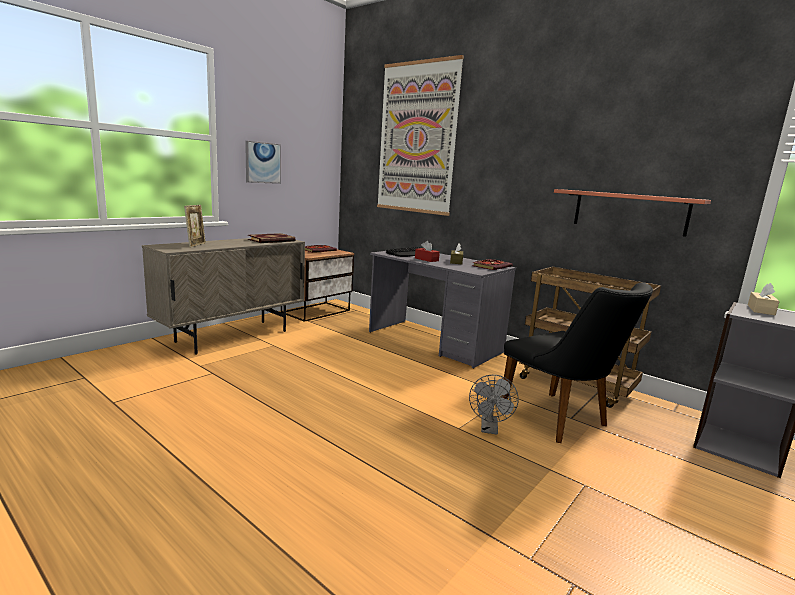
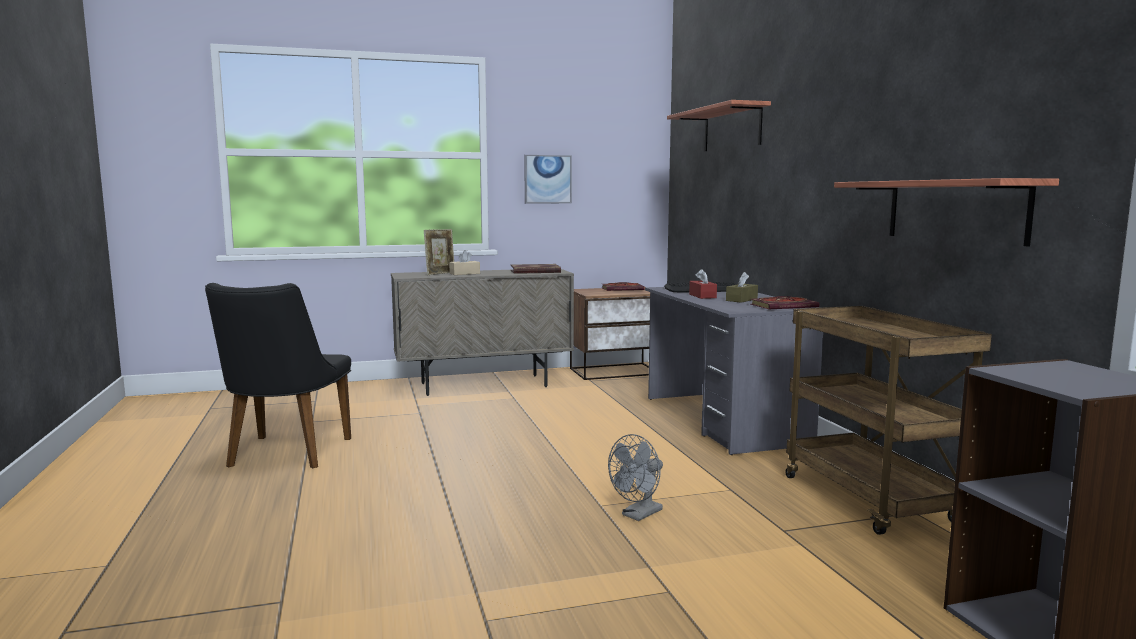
camera: 35 degrees right, 5 degrees down
(417, 138) = (732, 129): picture -> shelf
(561, 421) = (760, 530): black chair -> black chair (284, 455)
(761, 310) = (1075, 370): beige tissue box -> beige tissue box (464, 273)

